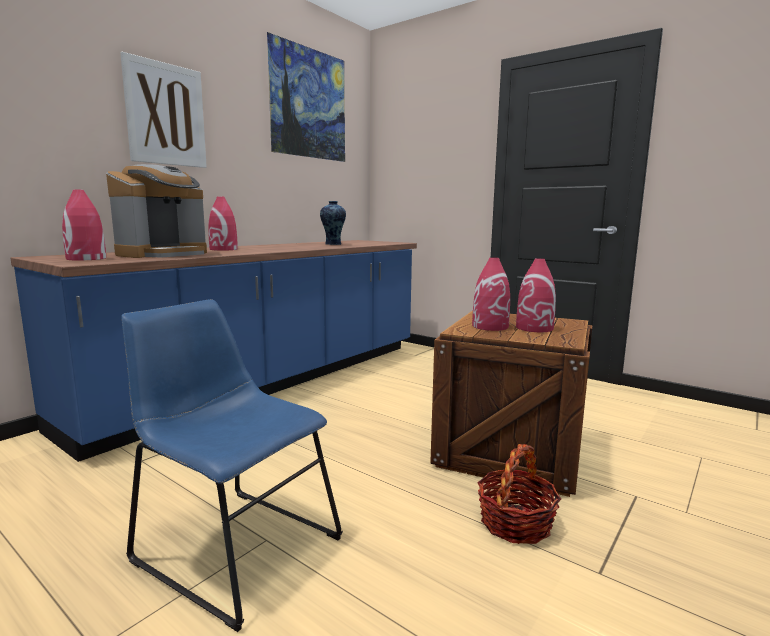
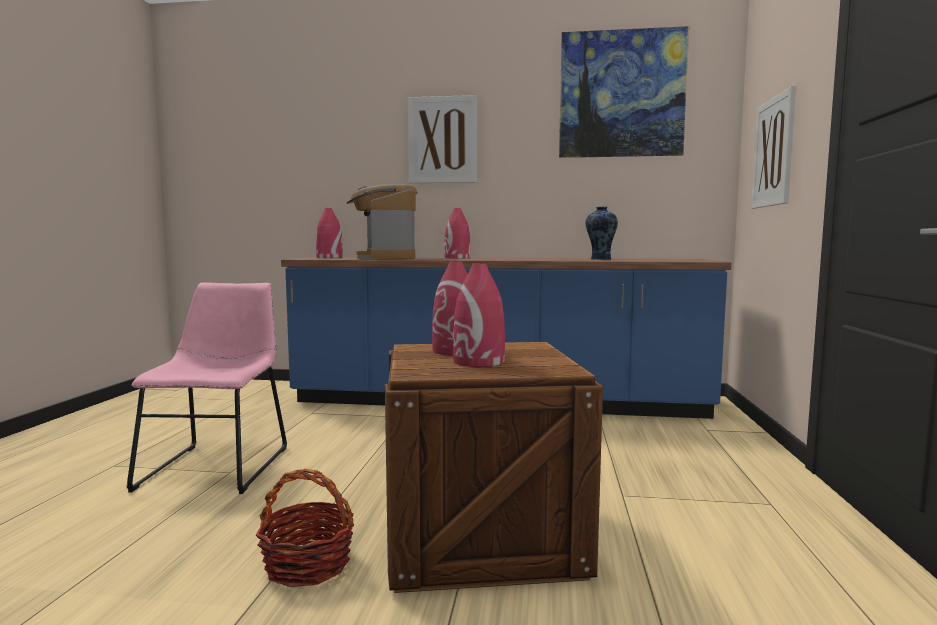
camera: 60 degrees right, 5 degrees down
(163, 254) = (384, 258): coffee machine -> coffee machine turned 75 degrees clockwise
(232, 545) = (218, 465): blue chair -> pink chair
(425, 171) = (773, 152): none -> picture

